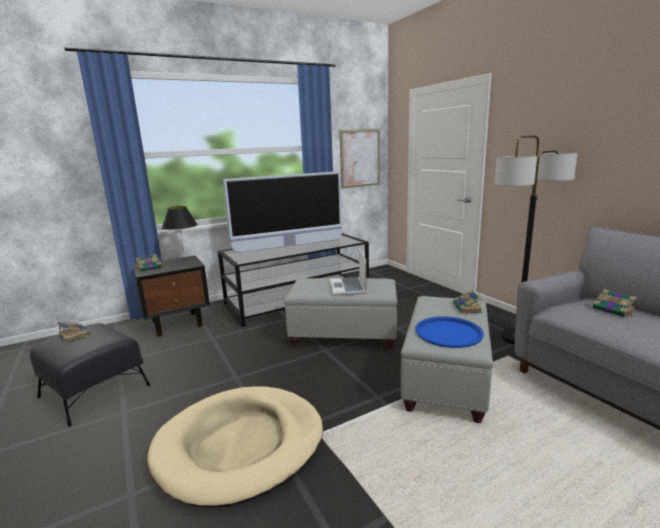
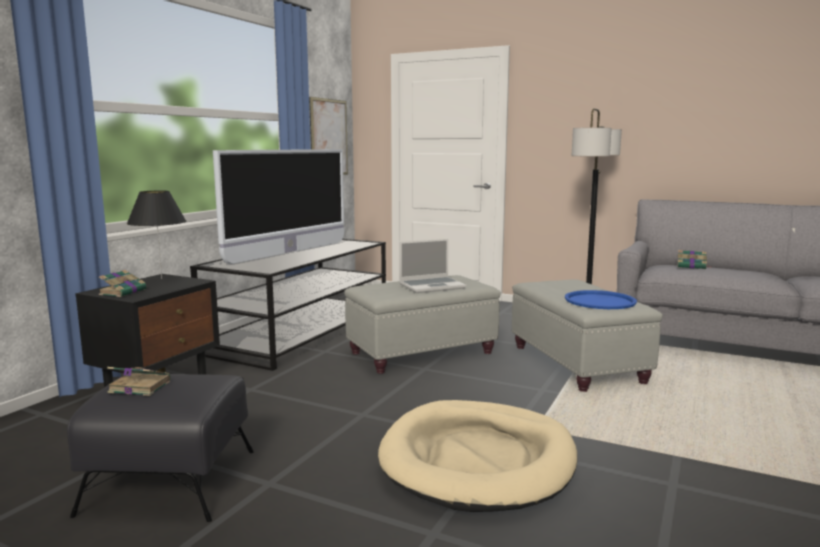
camera: 35 degrees left, 5 degrees down
(348, 287) = (432, 286): laptop -> laptop turned 75 degrees counterclockwise
(467, 308) = (578, 285): book -> none

